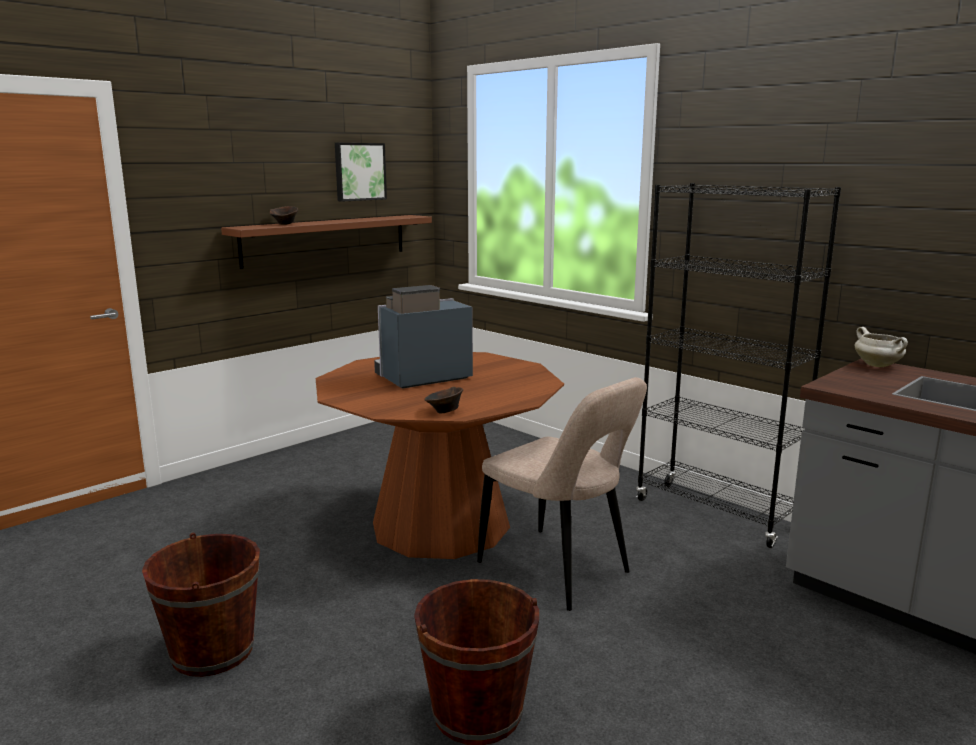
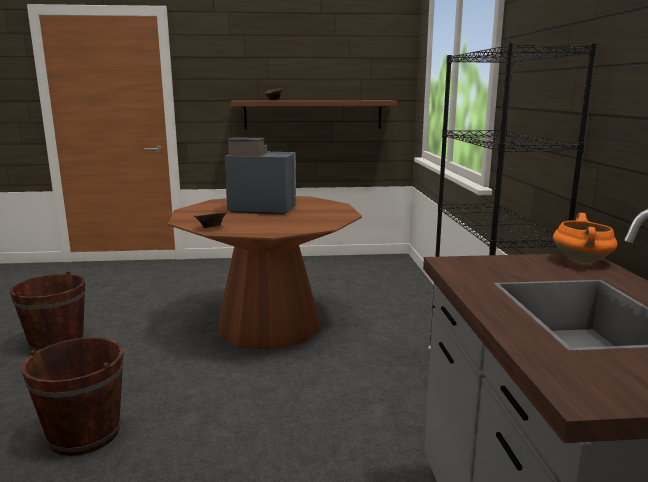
camera: 40 degrees right, 0 degrees up
(359, 171) = (345, 65): picture -> none
(558, 571) = (282, 380): beige chair -> none
(878, 365) = (582, 261): white cooking pot -> orange cooking pot

